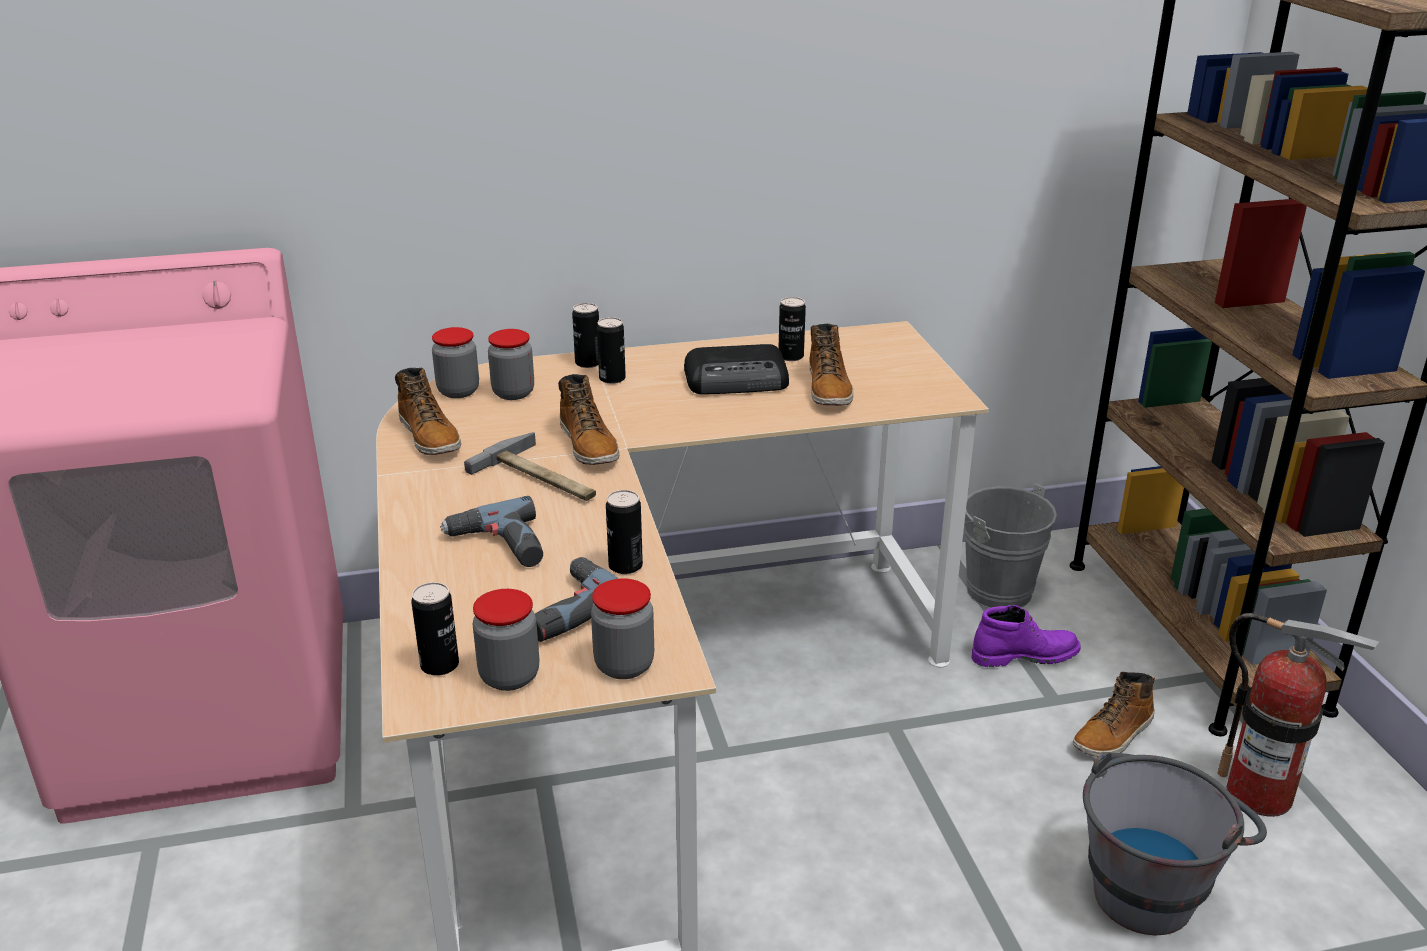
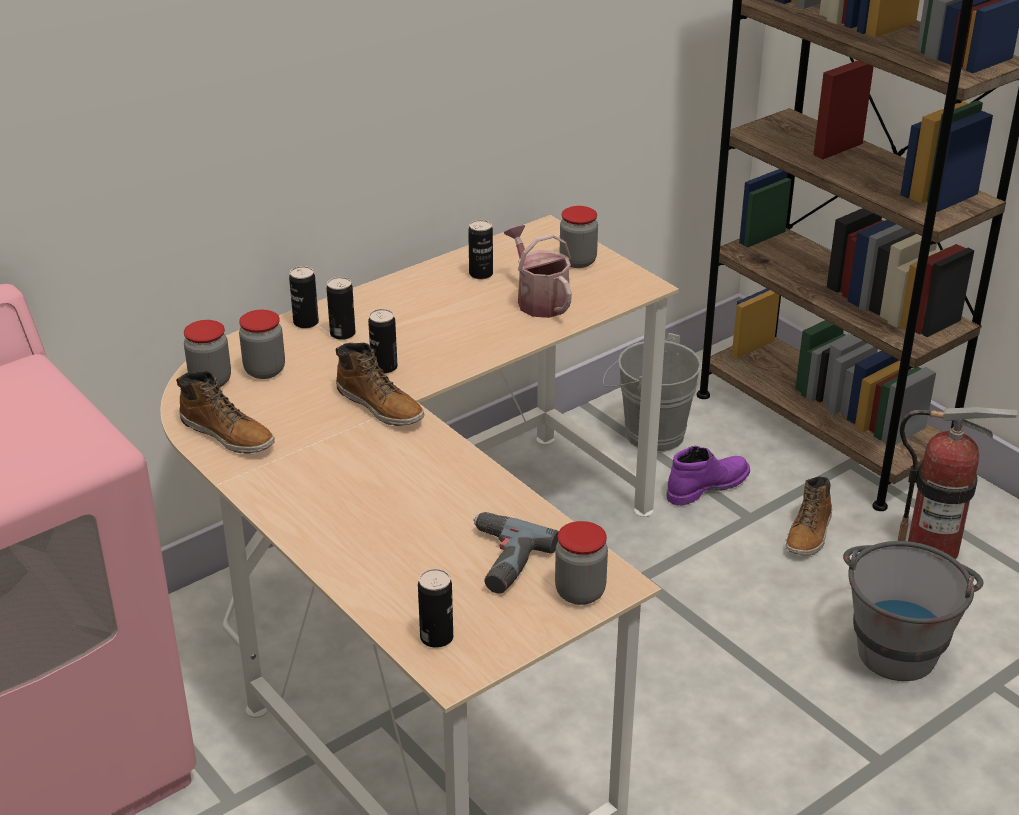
camera: 25 degrees left, 5 degrees up
(498, 547) = (389, 522): power drill -> none
(509, 676) = (500, 629): jar -> jar (578, 261)
(543, 477) = (368, 447): hammer -> none
(625, 566) = (509, 509): can -> can (384, 367)
(738, 380) = (455, 309): radio -> none
(829, 389) = (539, 300): boot -> watering can

